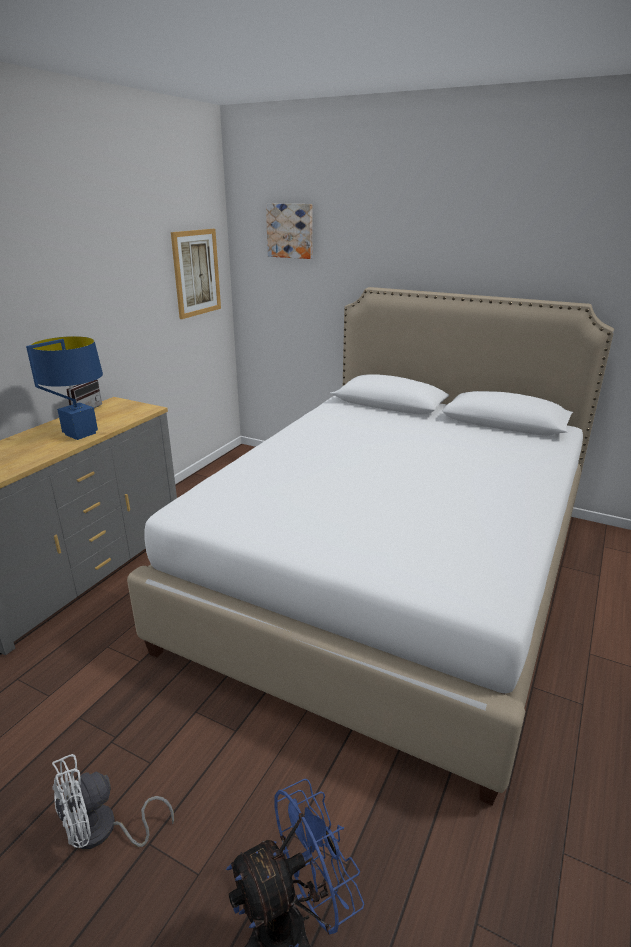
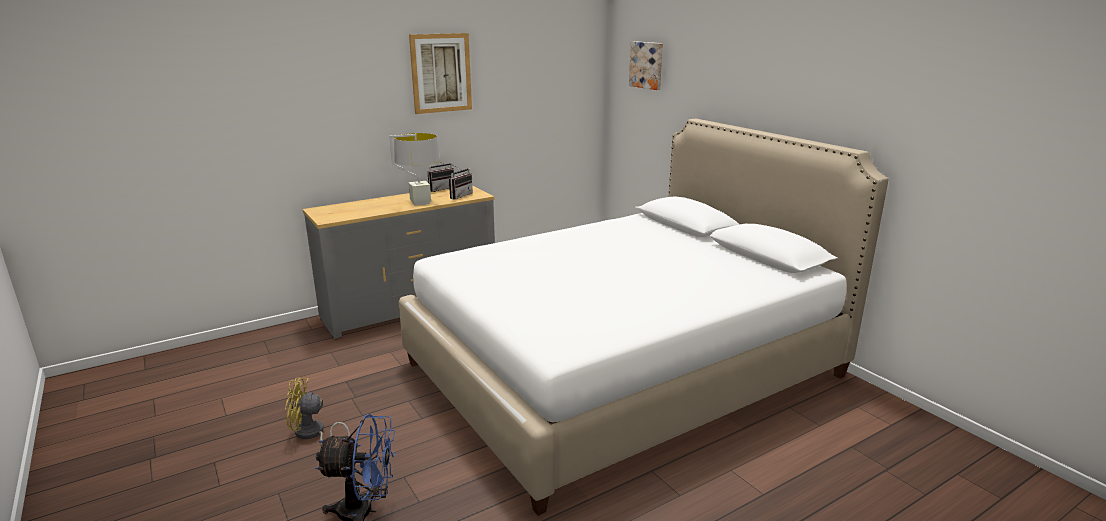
camera: 30 degrees right, 5 degrees down
(80, 434) = (420, 202): blue table lamp -> grey table lamp
(102, 831) = (313, 434): white fan -> yellow fan
(122, 415) = (459, 196): none -> radio
(196, 273) = (566, 95): picture -> picture (441, 73)

